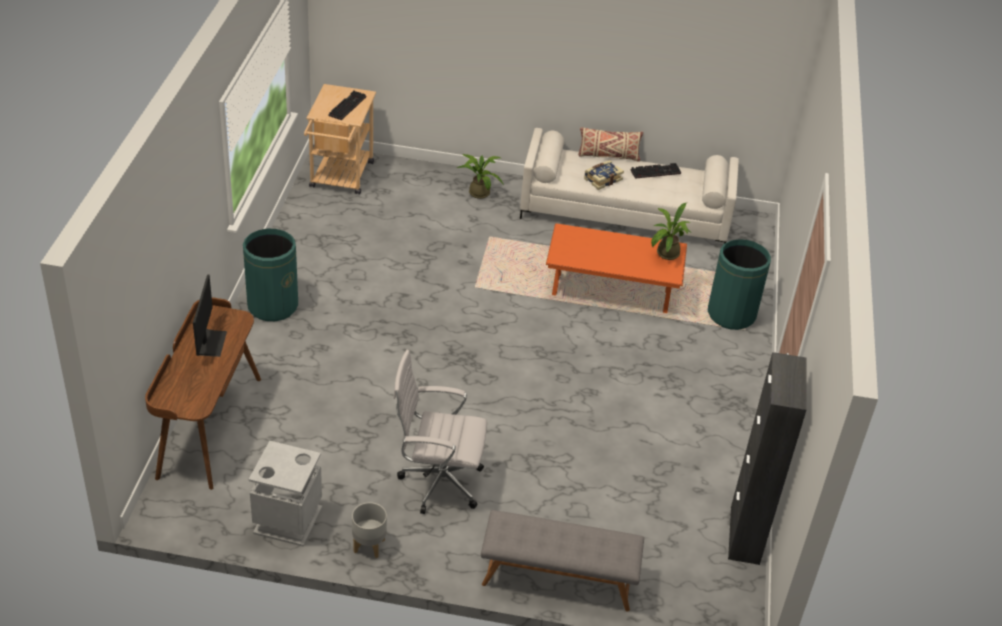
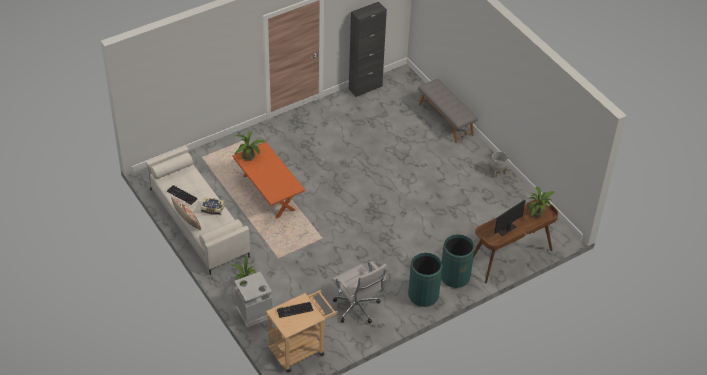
camera: 130 degrees left, 5 degrees up
(184, 396) = (538, 213): none -> potted plant
(288, 520) = (516, 200): grey trash can -> grey trash can (254, 313)
(437, 482) = (447, 174): white office chair -> white office chair (358, 309)
(731, 314) = (237, 149): green trash can -> green trash can (455, 276)

